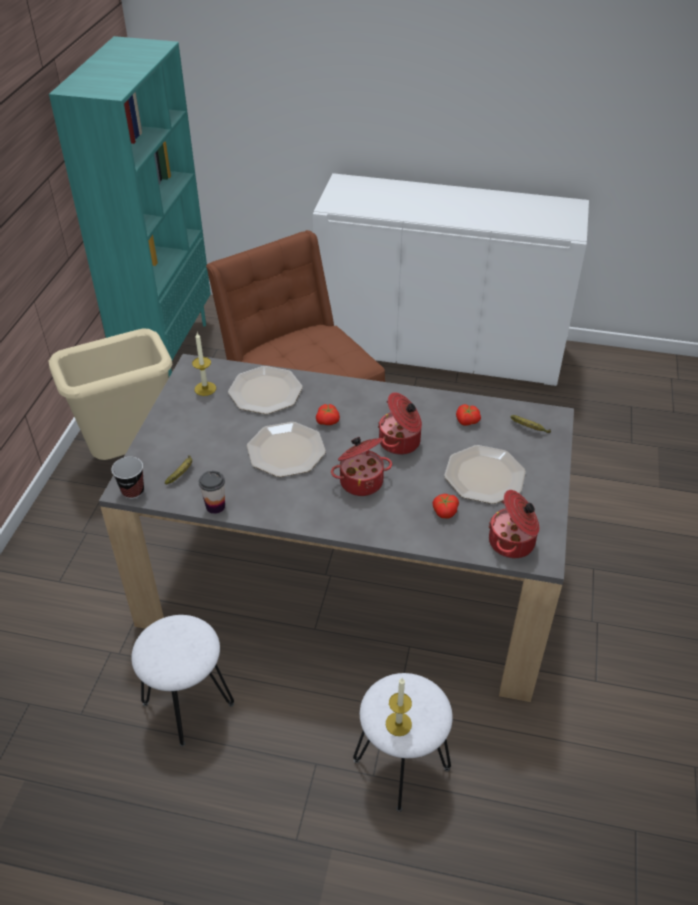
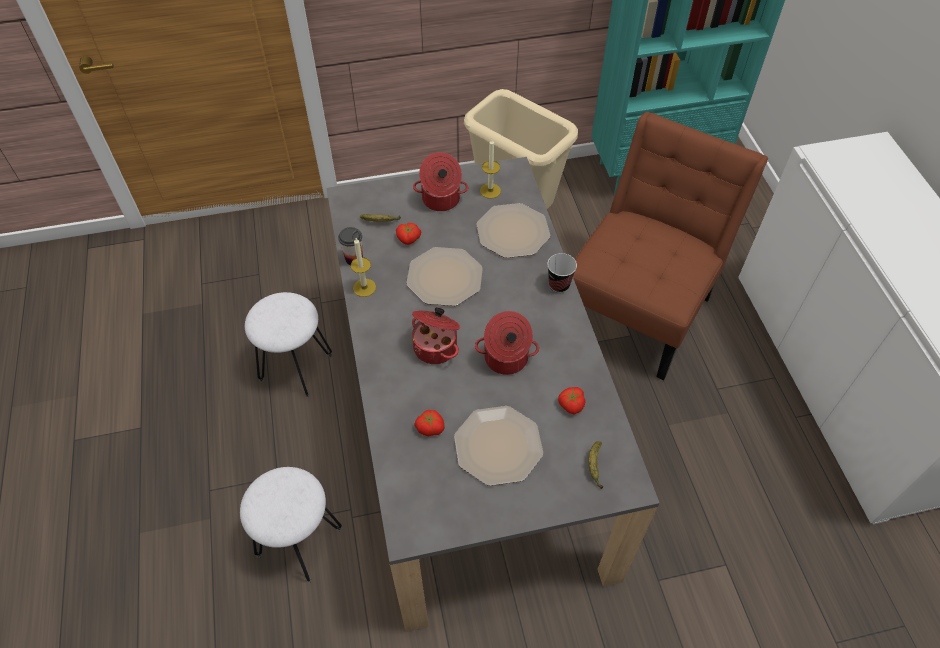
camera: 65 degrees right, 10 degrees up
(133, 491) = (345, 202): cup -> cup (559, 285)
(328, 421) = (501, 292): tomato -> tomato (408, 239)
(398, 724) = (263, 501): candle -> candle (364, 287)
(513, 542) = (417, 500): cooking pot -> cooking pot (441, 200)

